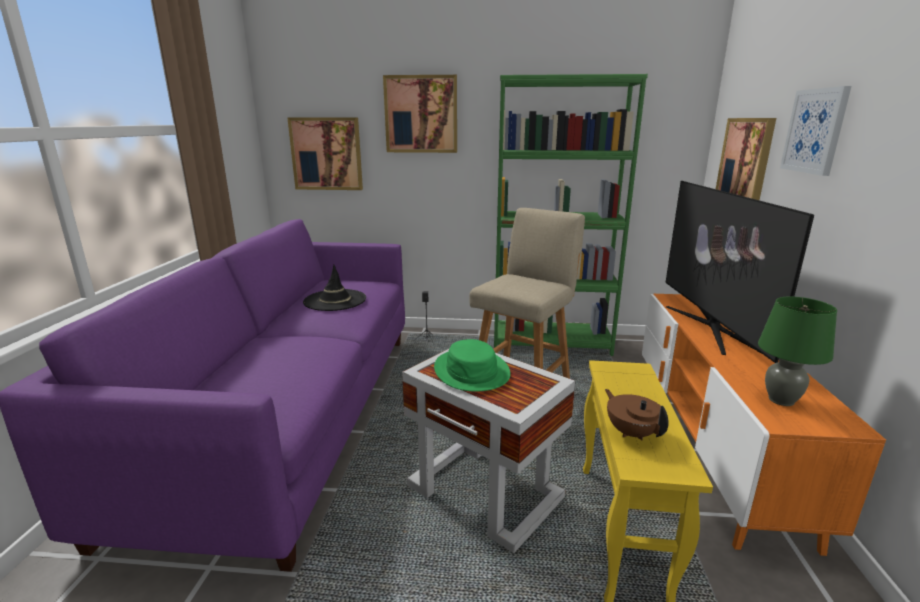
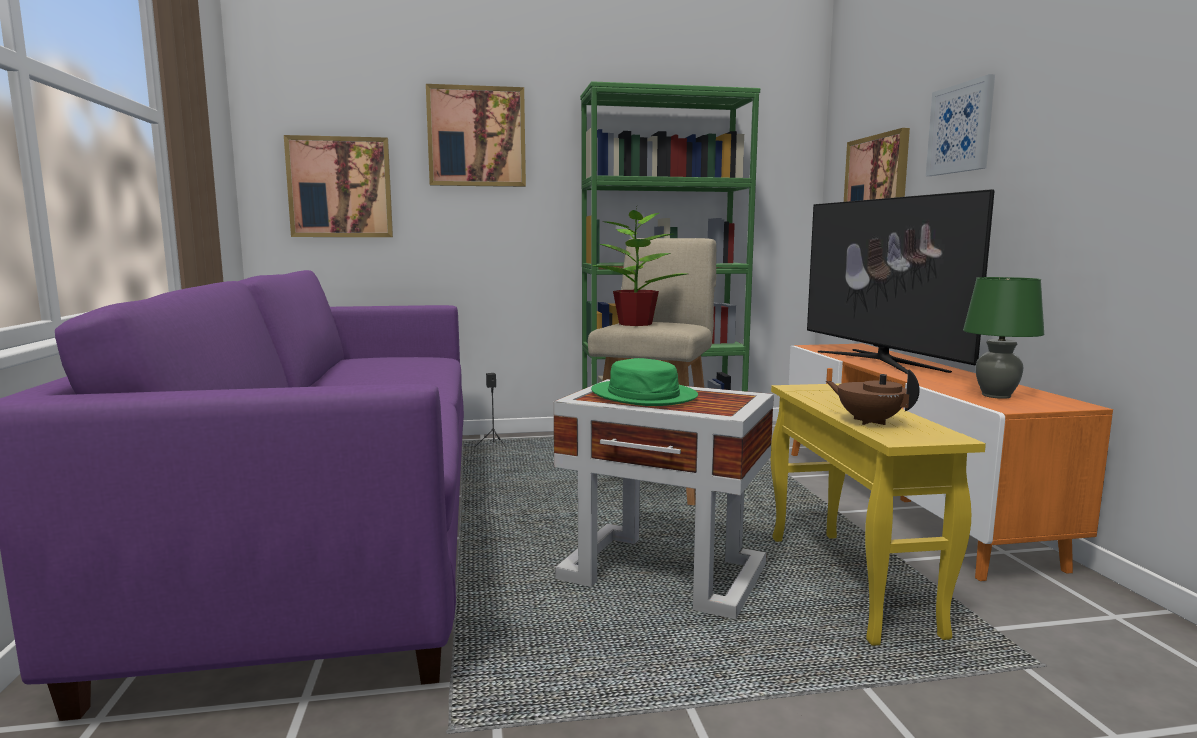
camera: 15 degrees left, 10 degrees down
(335, 300) = (385, 368): black hat -> none
(508, 283) = (636, 324): none -> potted plant

